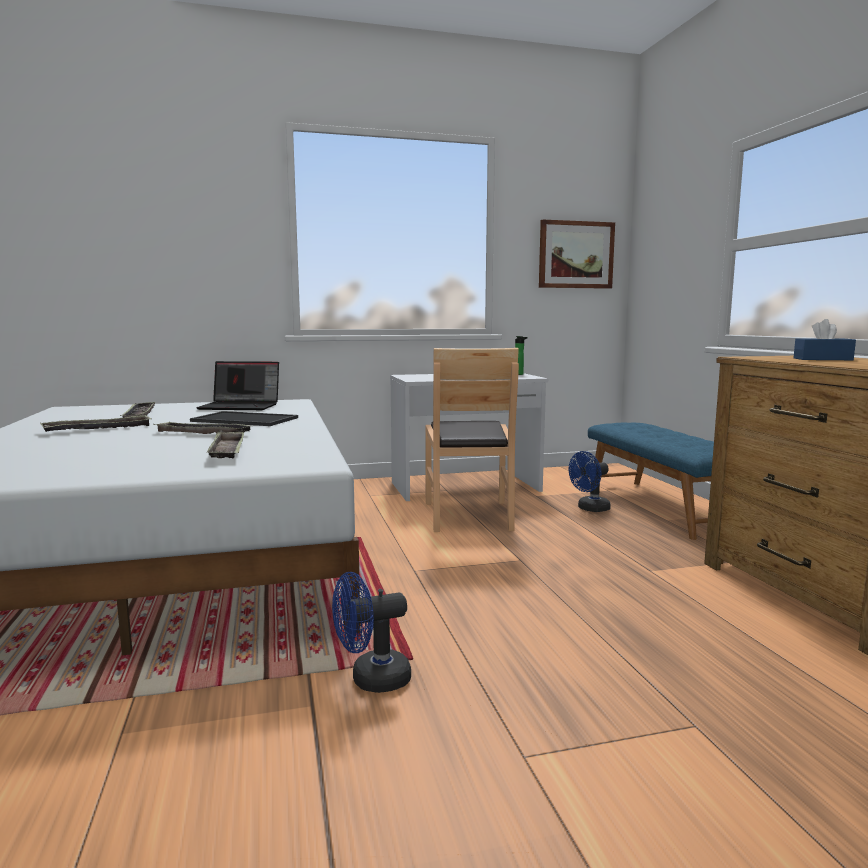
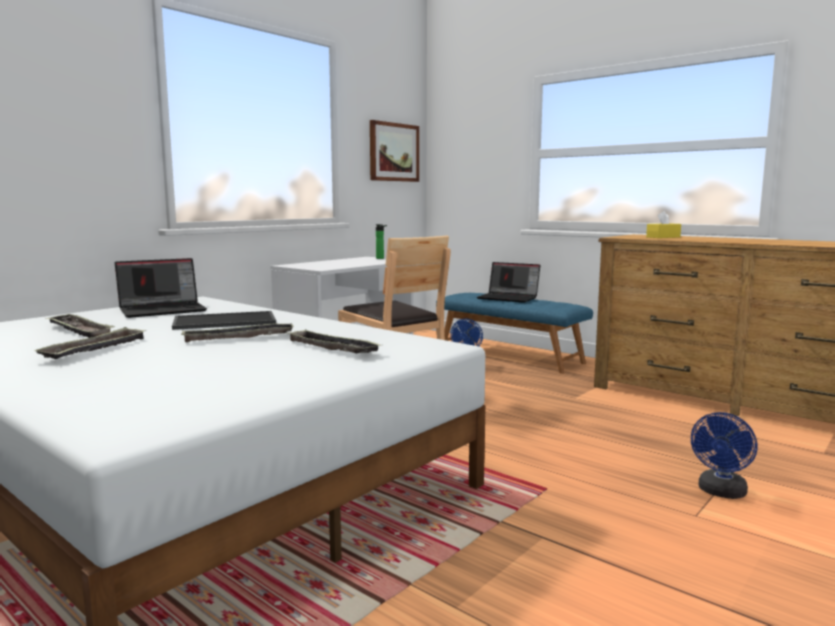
camera: 35 degrees left, 0 degrees up
(371, 680) = (547, 509): blue fan -> blue fan (721, 492)
(666, 433) = (509, 298): none -> laptop
(822, 359) = (663, 237): blue tissue box -> yellow tissue box

